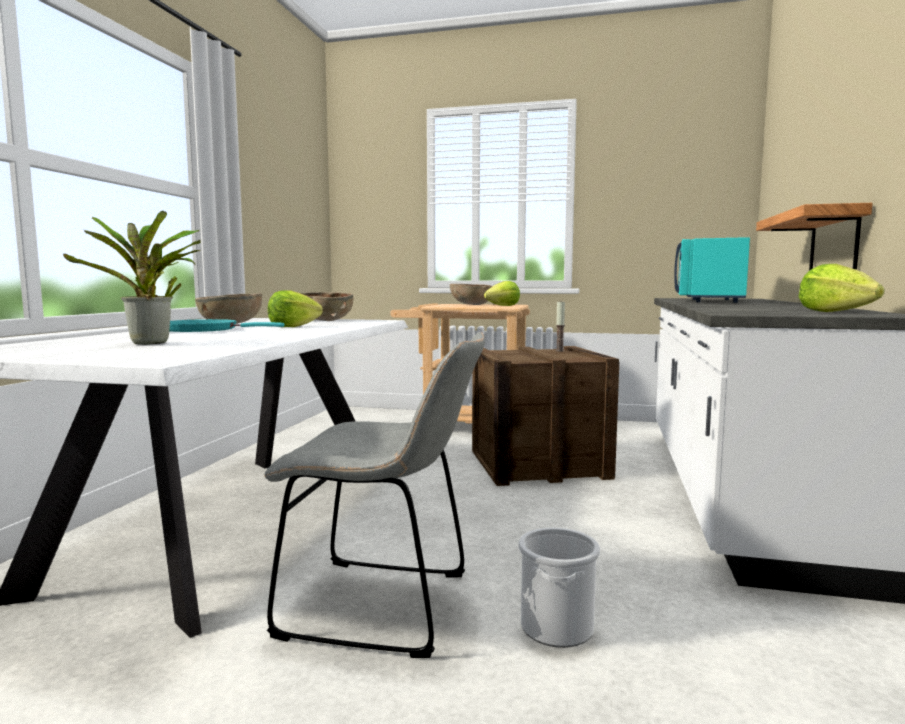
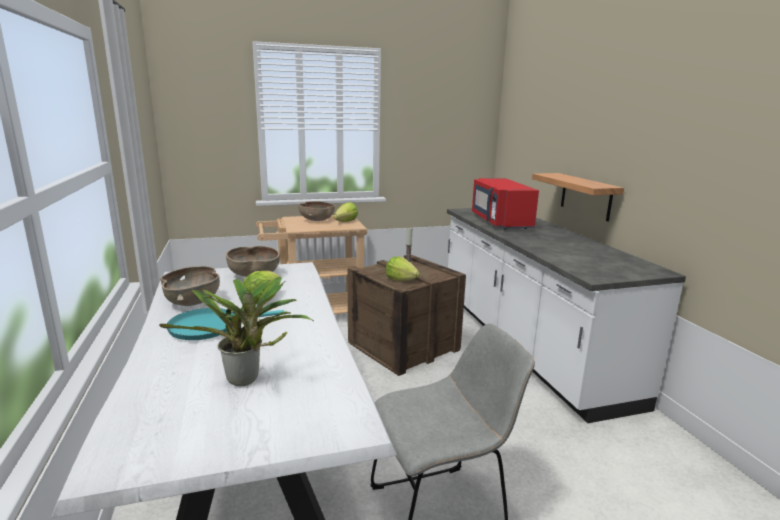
camera: 30 degrees left, 10 degrees up
(557, 628) = (541, 489): bucket -> none
(708, 300) = (500, 222): turquoise microwave -> red microwave
(835, 312) = (625, 263): lettuce -> lettuce (401, 279)

